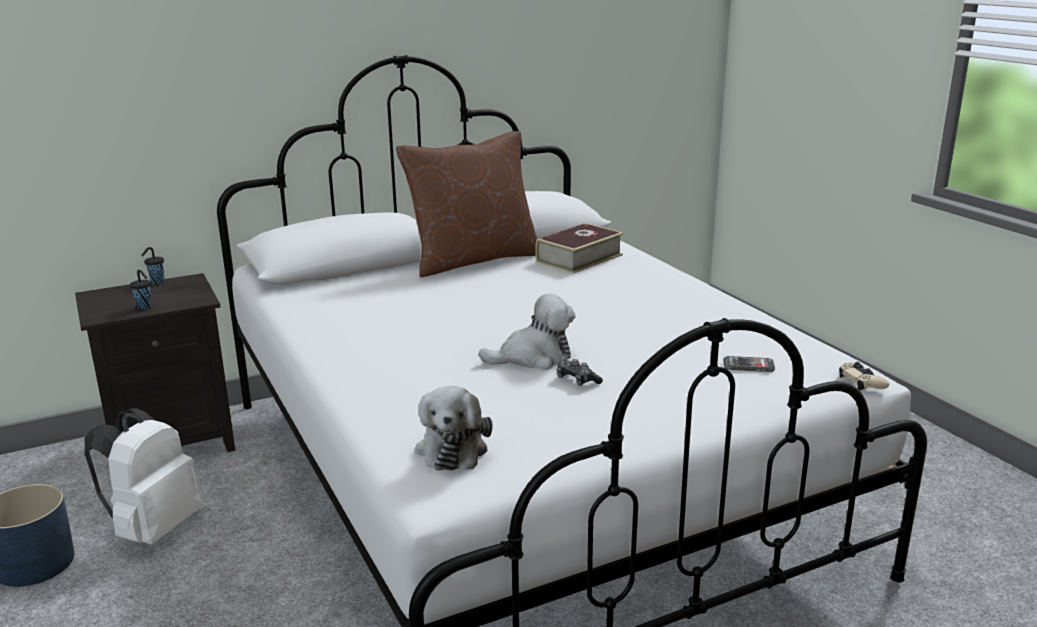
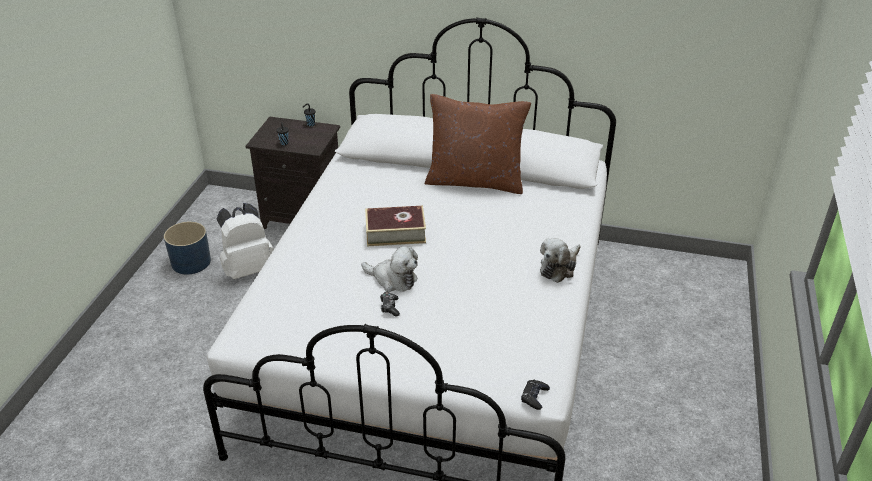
camera: 40 degrees right, 15 degrees up
(452, 448) = (278, 318): plush toy -> plush toy (559, 267)
(579, 258) = (539, 208): book -> book (395, 232)
(748, 366) = (491, 348): phone -> none
(861, 381) = (534, 397): beige game controller -> black game controller

